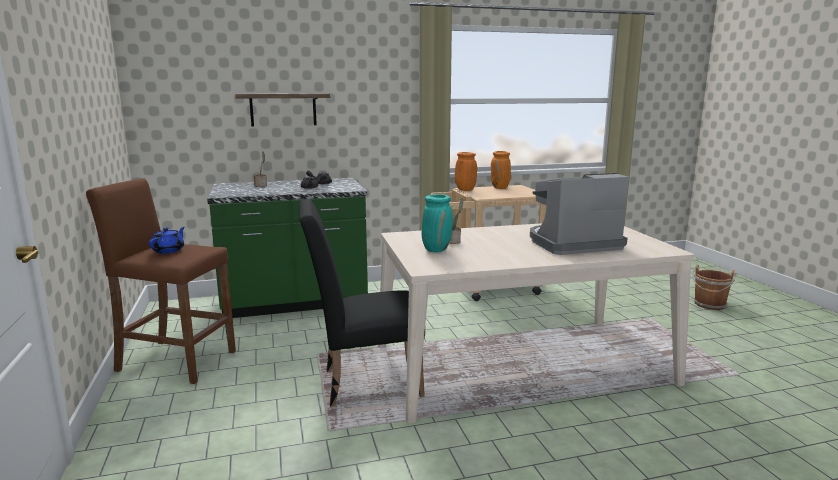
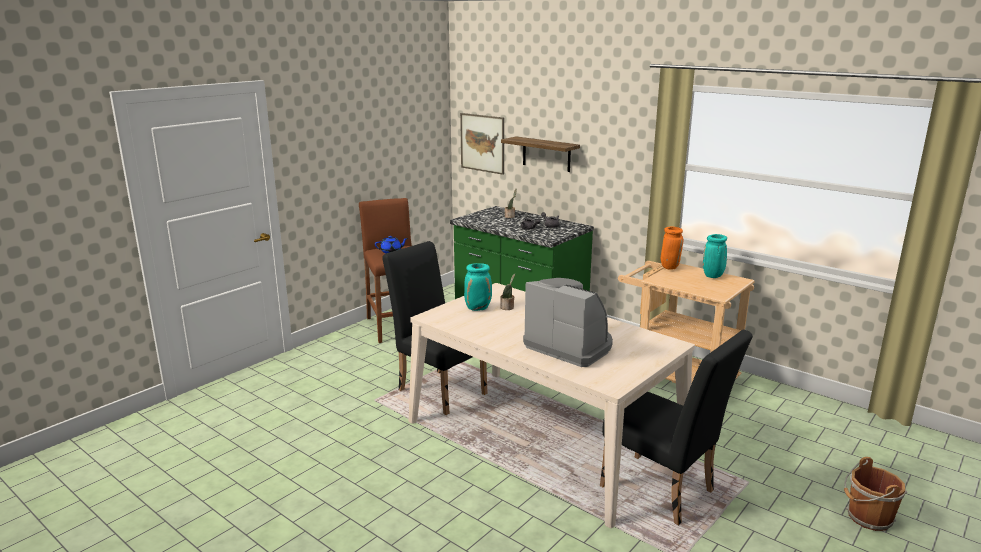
camera: 55 degrees right, 5 degrees up
(182, 108) = (482, 143): none -> picture
(500, 188) = (713, 276): orange vase -> turquoise vase
(646, 348) = (664, 493): none -> black chair

